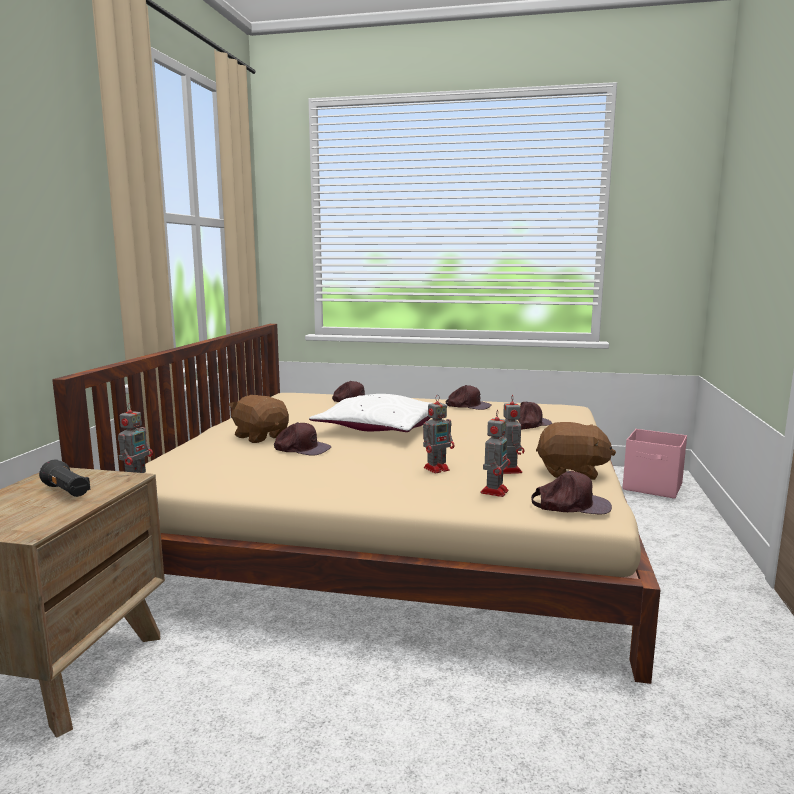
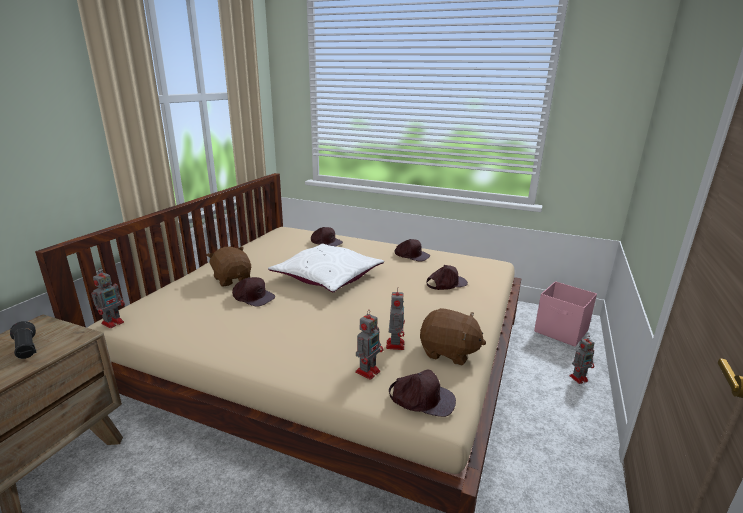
camera: 10 degrees right, 10 degrees up
(437, 468) = (340, 334): toy robot -> toy robot (579, 378)

